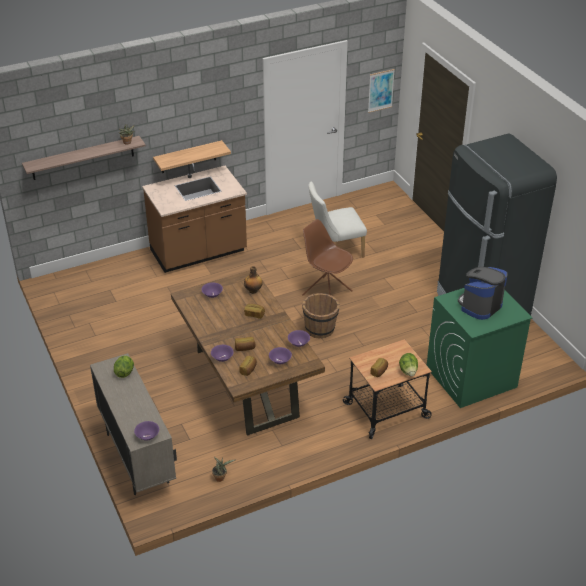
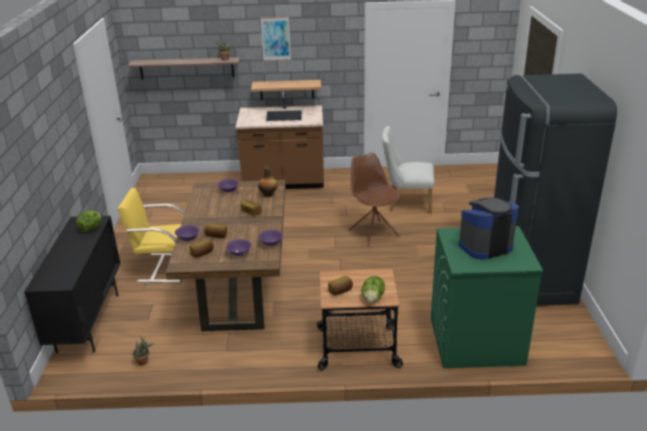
camera: 25 degrees right, 10 degrees down
(137, 458) = (89, 322): beige cabinet -> black cabinet
(147, 436) = (52, 283): purple bowl -> none
(159, 383) = (164, 267): none -> yellow chair
(320, 329) = (345, 260): brown bucket -> none
(380, 90) = (490, 62): picture -> picture (275, 39)

